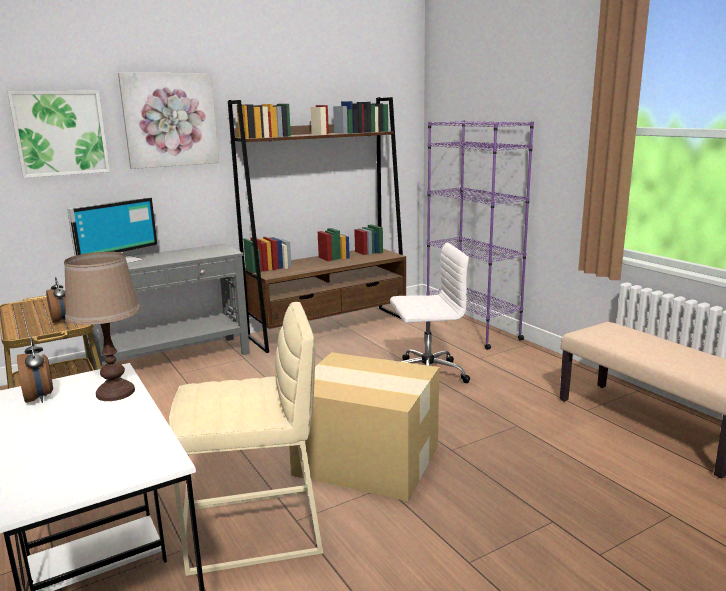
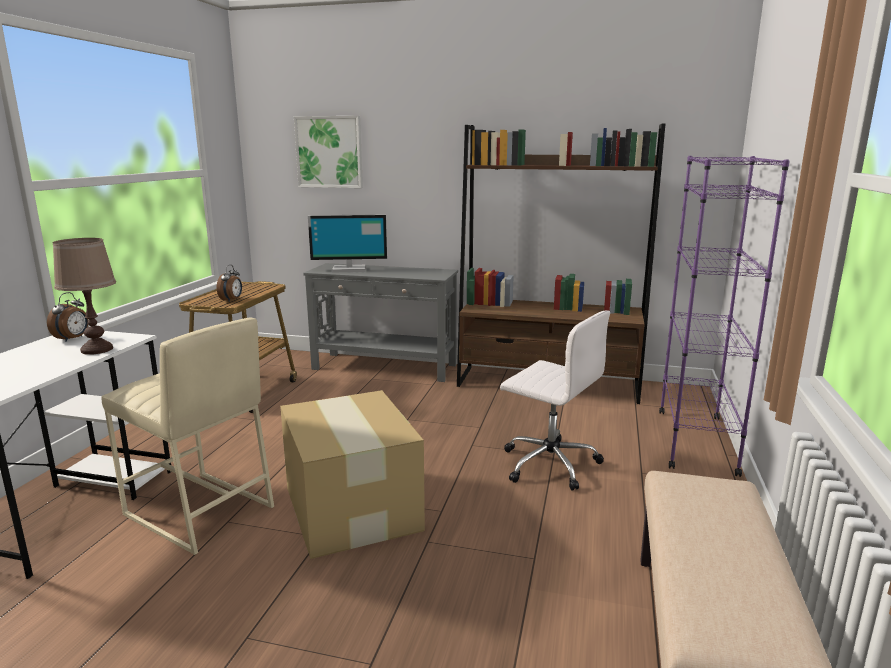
camera: 45 degrees right, 0 degrees up
(170, 120) = (418, 144): picture -> none

